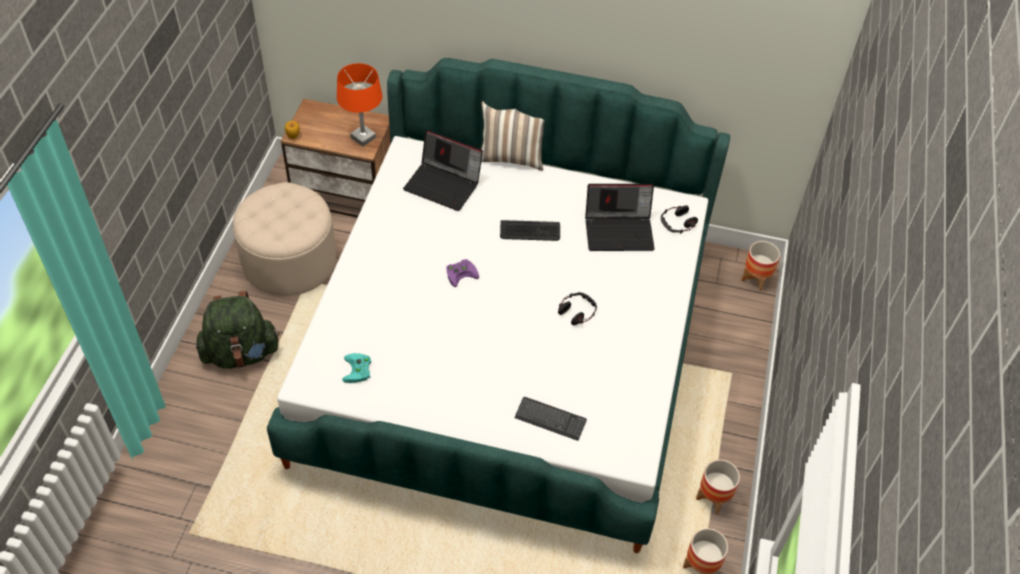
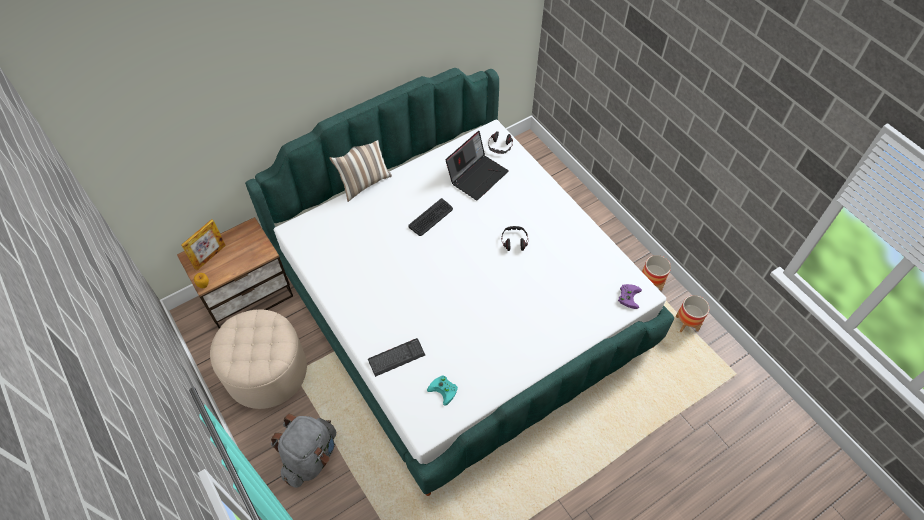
camera: 45 degrees left, 5 degrees up
(241, 353) = (310, 457): green backpack -> grey backpack
(323, 119) = (210, 257): none -> picture frame
(363, 137) = (253, 246): orange table lamp -> none
(444, 184) = (345, 232): laptop -> none
(461, 273) = (425, 276): purple game controller -> purple game controller (628, 296)
(550, 419) = (578, 313): keyboard -> keyboard (396, 357)
(756, 279) = (533, 151): planter -> none

